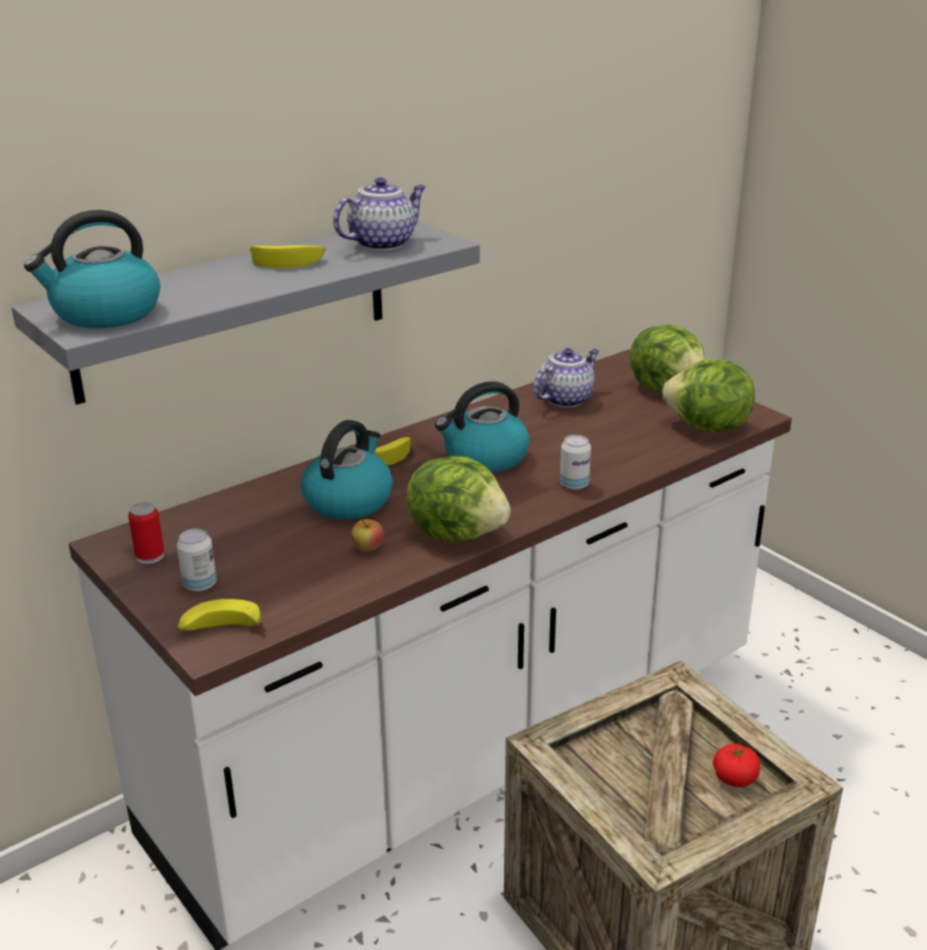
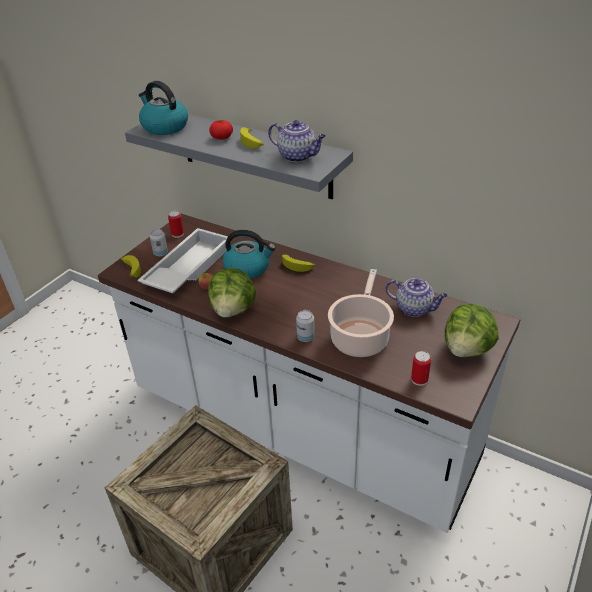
camera: 70 degrees right, 10 degrees up
(284, 561) = (187, 268): none -> white tray
(484, 458) = (317, 297): kettle -> none
(600, 446) = (360, 337): none -> cooking pot
(707, 428) = (419, 380): lettuce -> can
(734, 778) = (201, 508): tomato -> tomato (222, 137)

